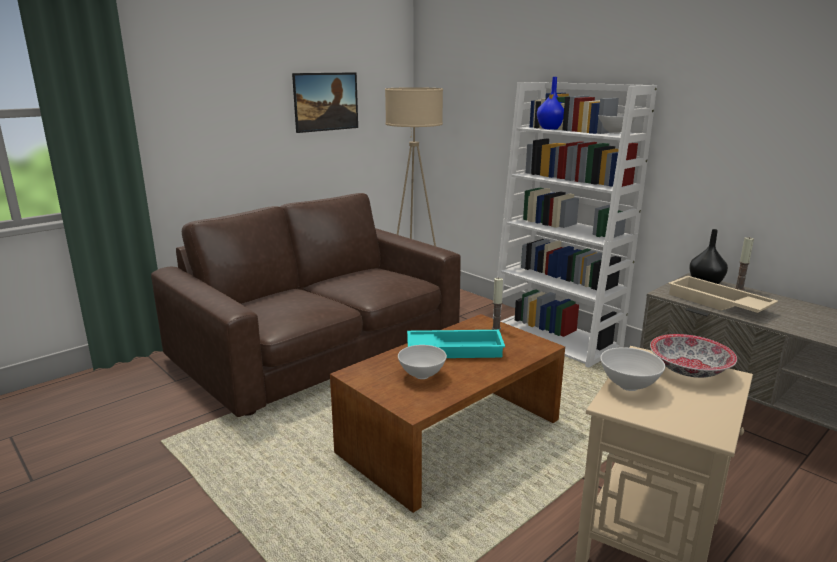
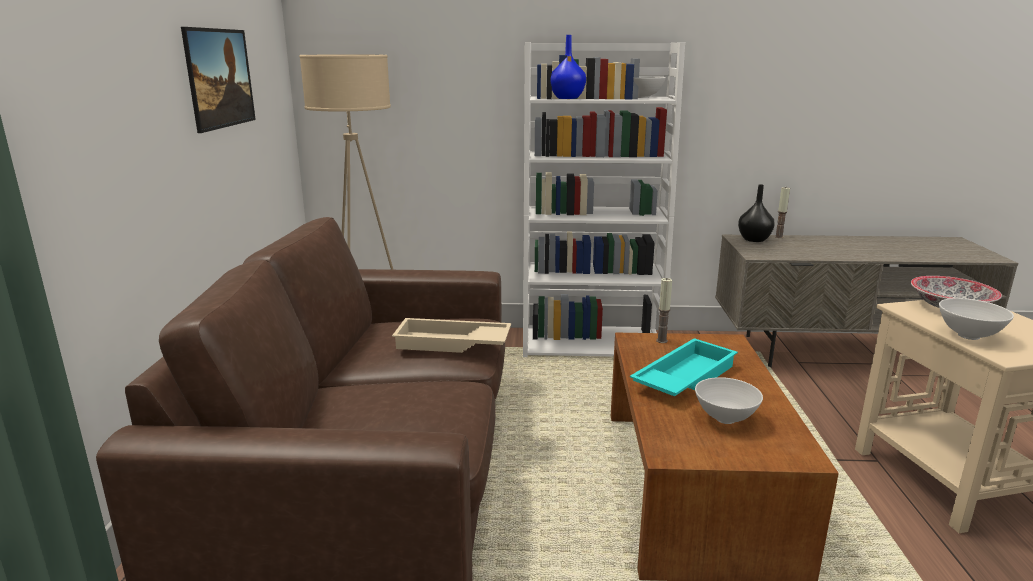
camera: 45 degrees left, 0 degrees up
(717, 303) = (800, 252): beige tray -> beige tray (451, 343)

